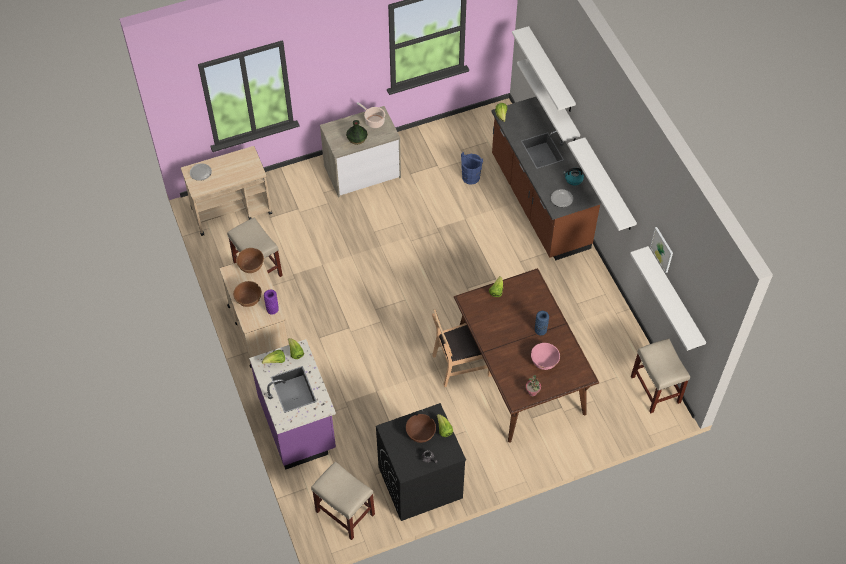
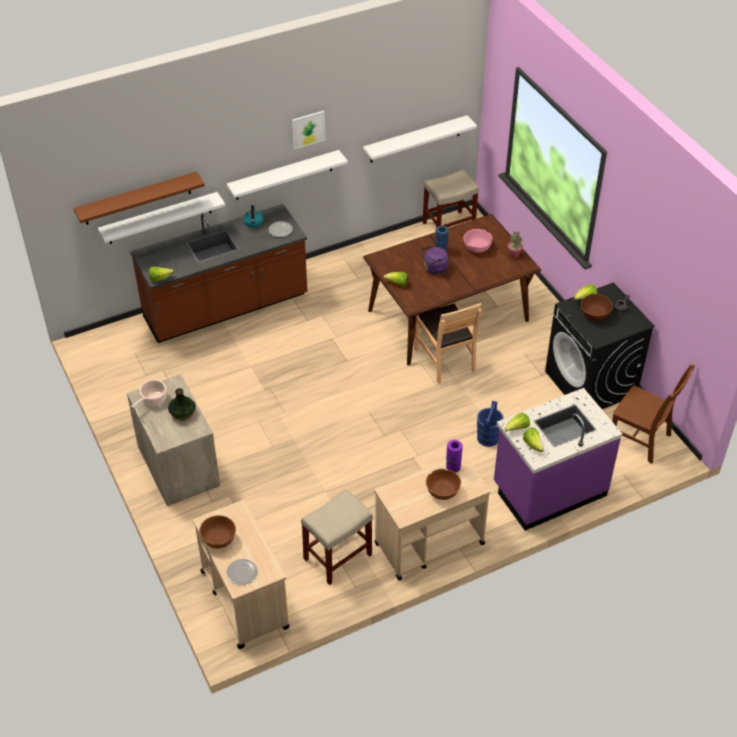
camera: 95 degrees left, 10 degrees down
(251, 266) = (392, 496): brown bowl -> brown bowl (219, 539)
(344, 512) = (641, 440): beige stool -> brown chair
(470, 177) = (189, 365): blue bucket -> blue bucket (488, 438)
(515, 322) = (434, 269): none -> purple kettle
(551, 71) = (137, 198): white shelf -> brown shelf
(662, 249) = (382, 121): picture -> picture (308, 129)

